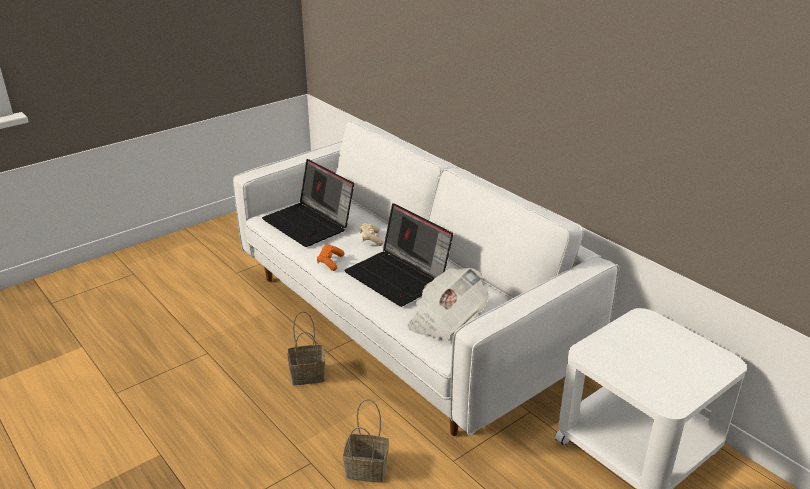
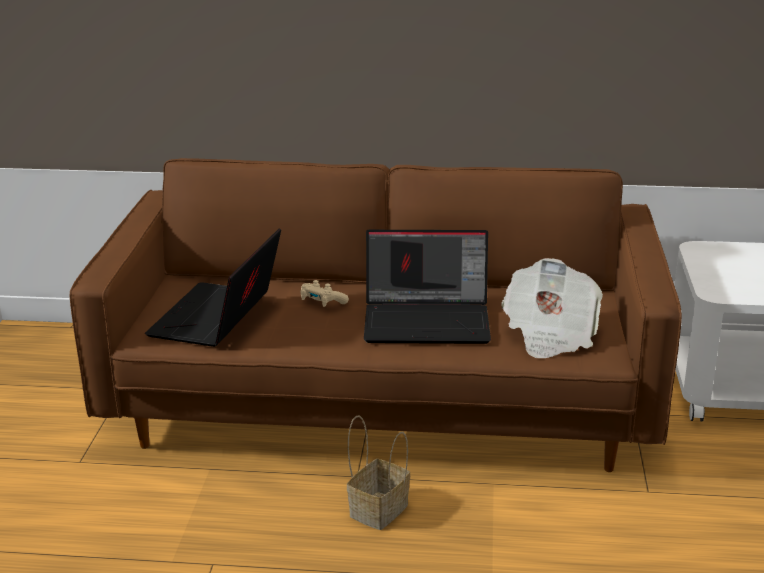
camera: 45 degrees left, 5 degrees down
(310, 224) = (217, 318): laptop -> laptop turned 105 degrees clockwise
(330, 262) = (327, 342): orange game controller -> none
(365, 469) = (593, 552): basket -> none
(405, 320) = (383, 401): white sofa -> brown sofa

